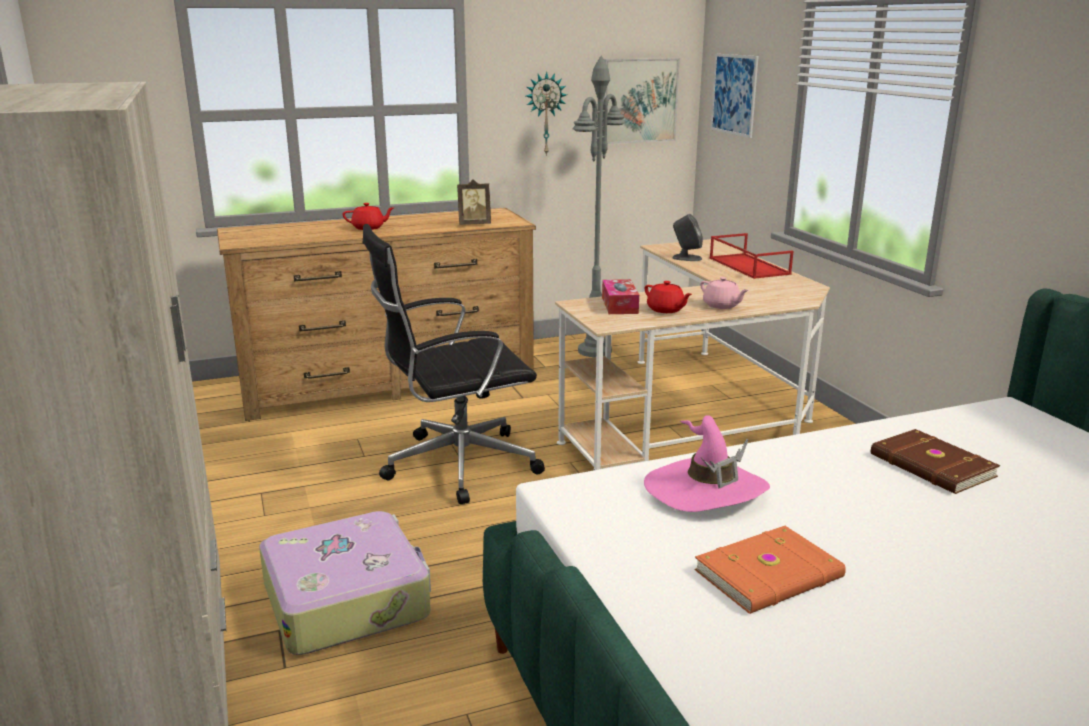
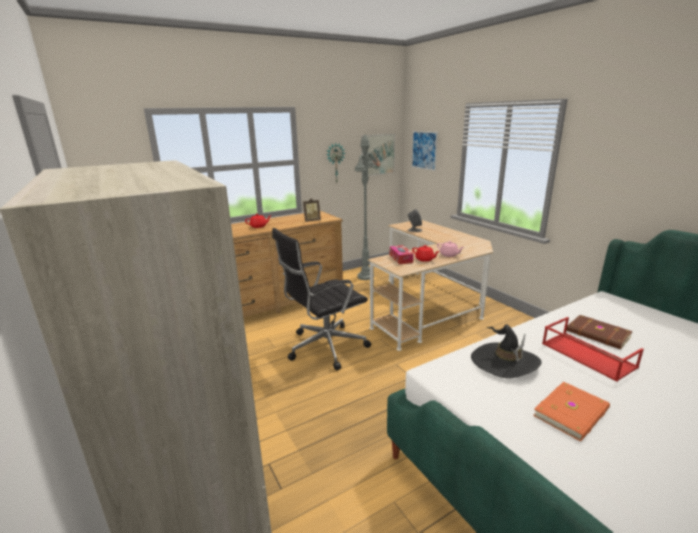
camera: 10 degrees left, 0 degrees up
(347, 599) = (299, 437): suitcase -> none
(705, 490) = (504, 362): pink hat -> black hat
(747, 266) = (445, 232): red tray -> red tray (586, 355)

